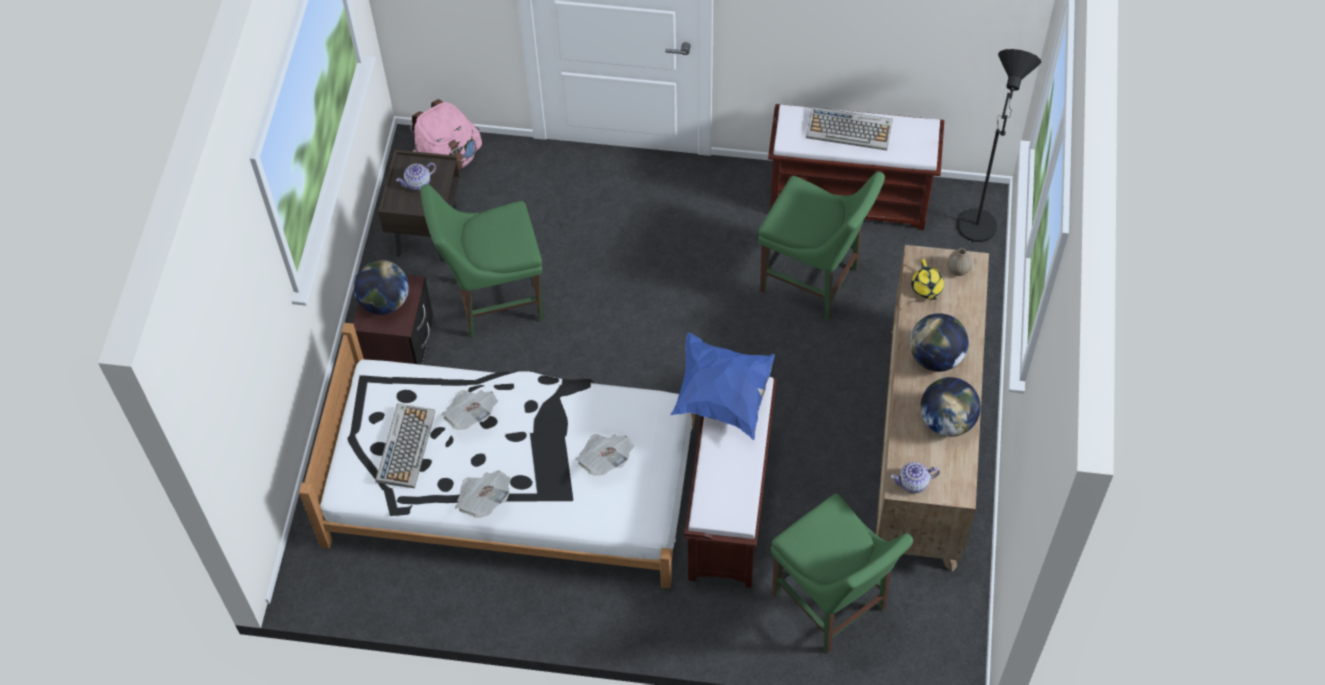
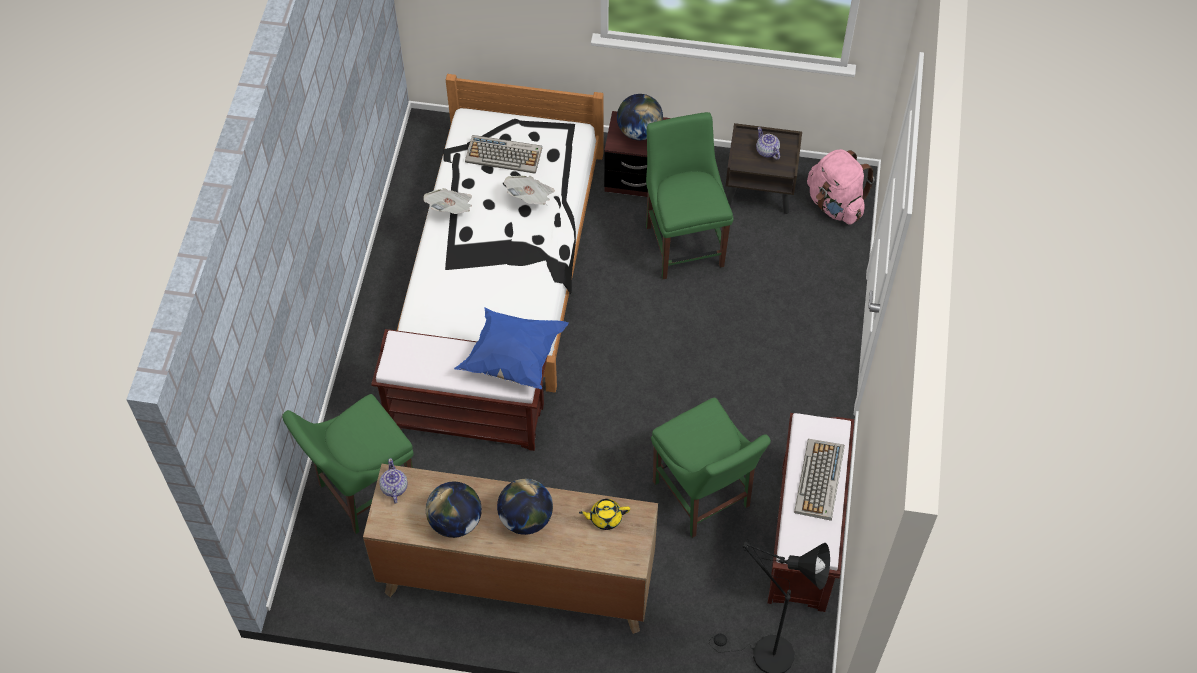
camera: 90 degrees right, 0 degrees up
(604, 460) = (481, 292): newspaper -> none
(814, 282) = (703, 498): green chair -> green chair turned 60 degrees counterclockwise
(958, 270) = (626, 548): vase -> none

